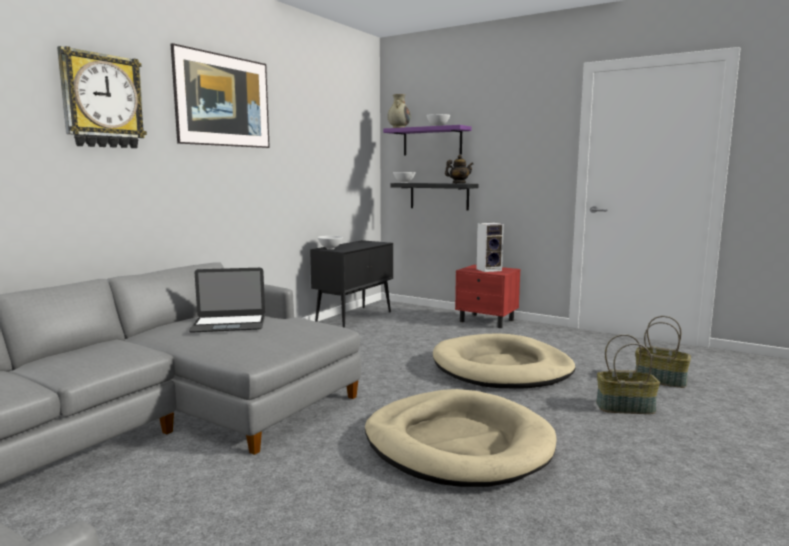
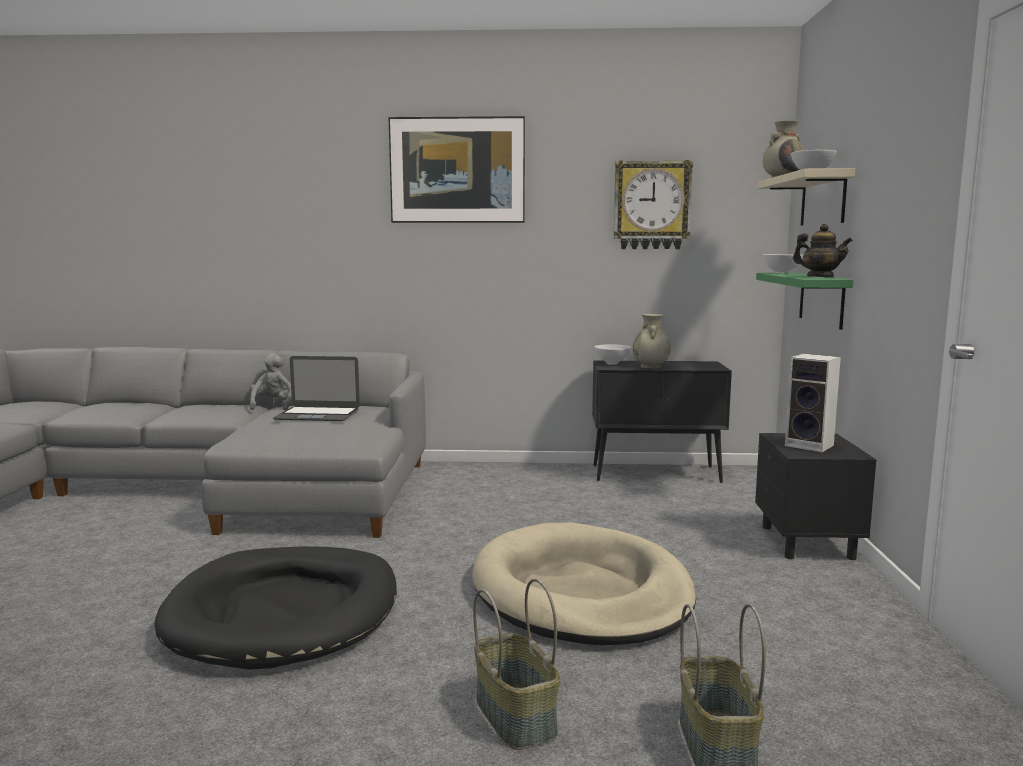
camera: 60 degrees right, 0 degrees up
(102, 101) = (312, 186): wall clock -> wall clock (651, 205)
(139, 335) = (272, 406): none -> grey plush toy
(229, 324) = (317, 414): laptop -> laptop turned 45 degrees counterclockwise
(357, 247) = (651, 367): none -> beige vase
(432, 141) = (823, 200): purple shelf -> beige shelf
(439, 196) = (821, 299): black shelf -> green shelf
(457, 444) = (284, 612): beige dog bed -> black dog bed
(487, 321) = (807, 543): red nightstand -> black nightstand

